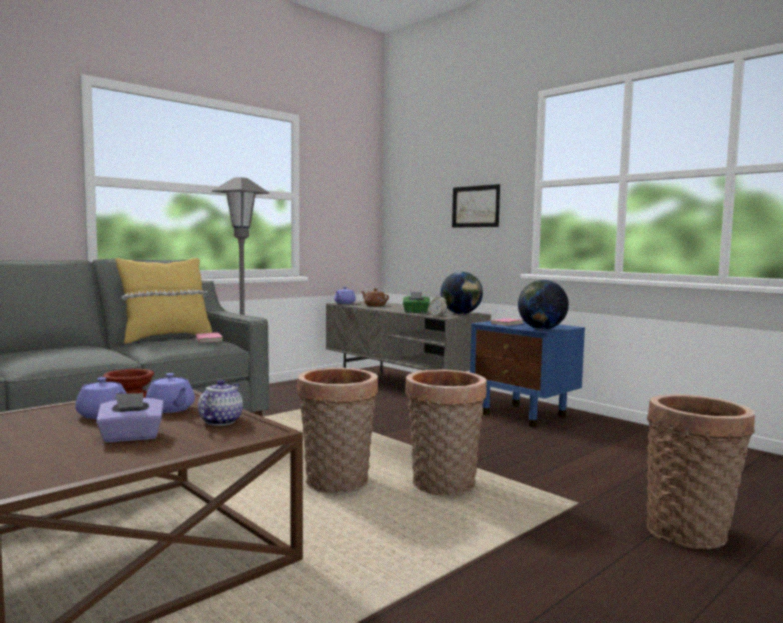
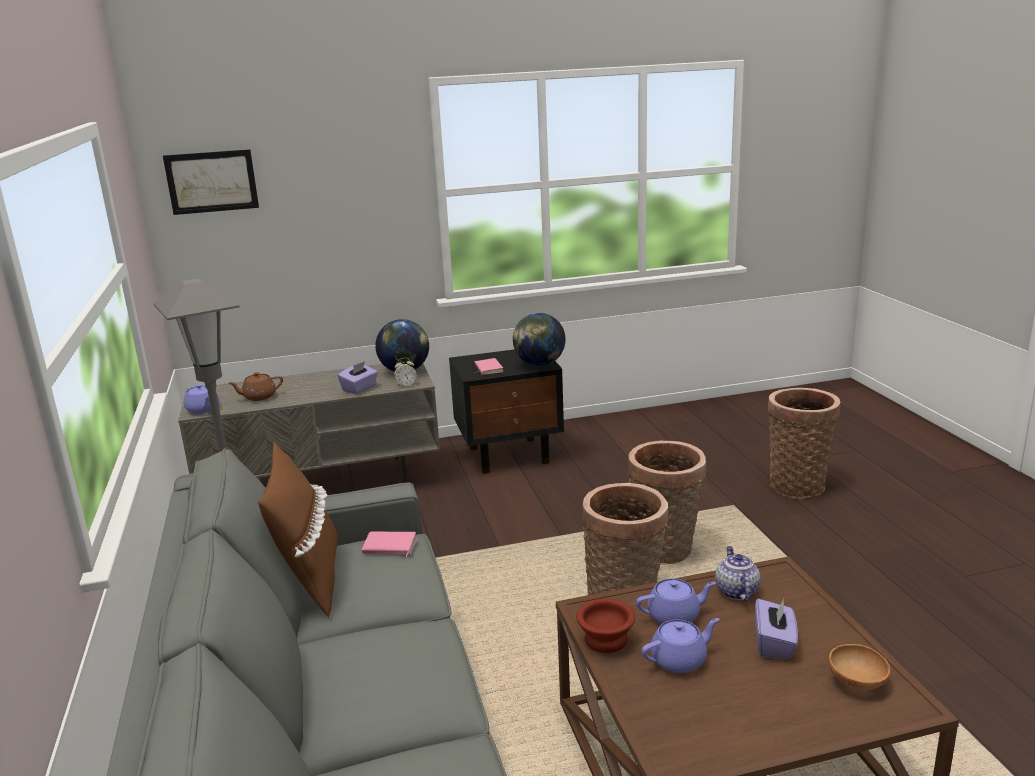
camera: 60 degrees left, 15 degrees up
(62, 466) = (857, 683): none -> brown bowl
(166, 338) = (310, 580): yellow pillow -> brown pillow
(221, 421) = (736, 591): teapot -> teapot turned 45 degrees clockwise
(416, 312) = (359, 388): green tissue box -> purple tissue box
(475, 206) = (348, 225): picture -> picture (212, 182)
(525, 415) = (510, 455): blue nightstand -> black nightstand

